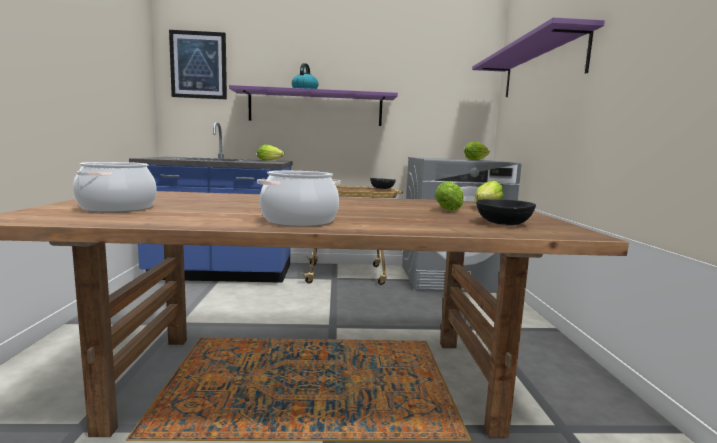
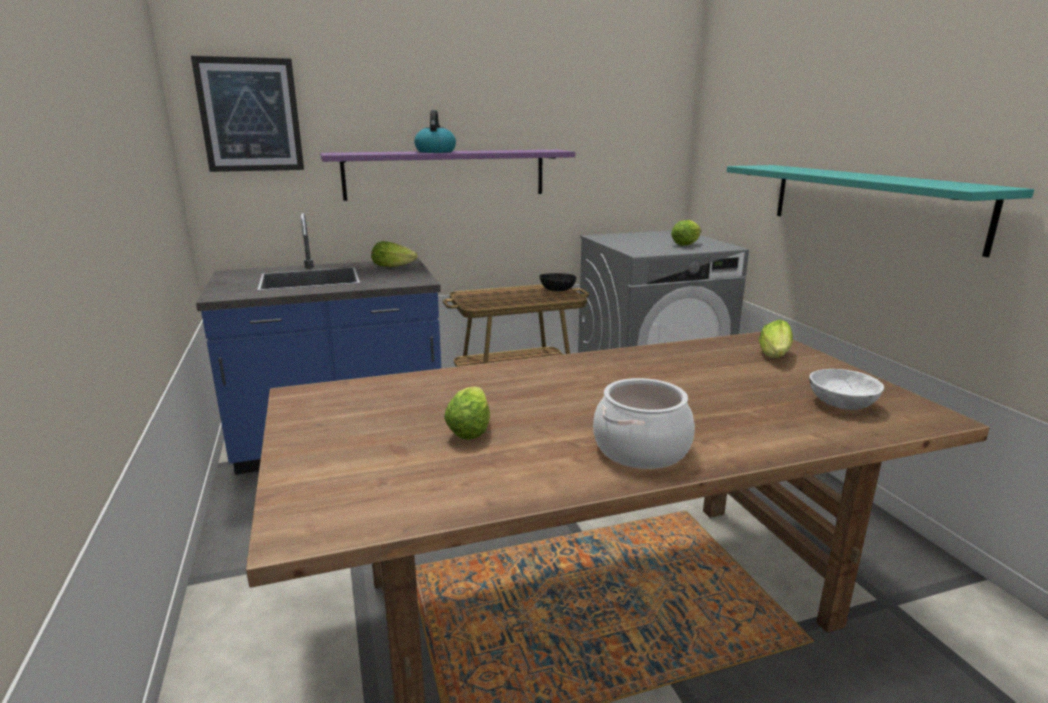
camera: 15 degrees left, 10 degrees up
(117, 208) = (376, 460): cooking pot -> none
(450, 209) = (745, 369): lettuce -> lettuce (471, 427)
(504, 223) = (841, 403): black bowl -> white bowl
(541, 68) = (778, 124): purple shelf -> none
(593, 107) = (869, 203): none -> turquoise shelf

